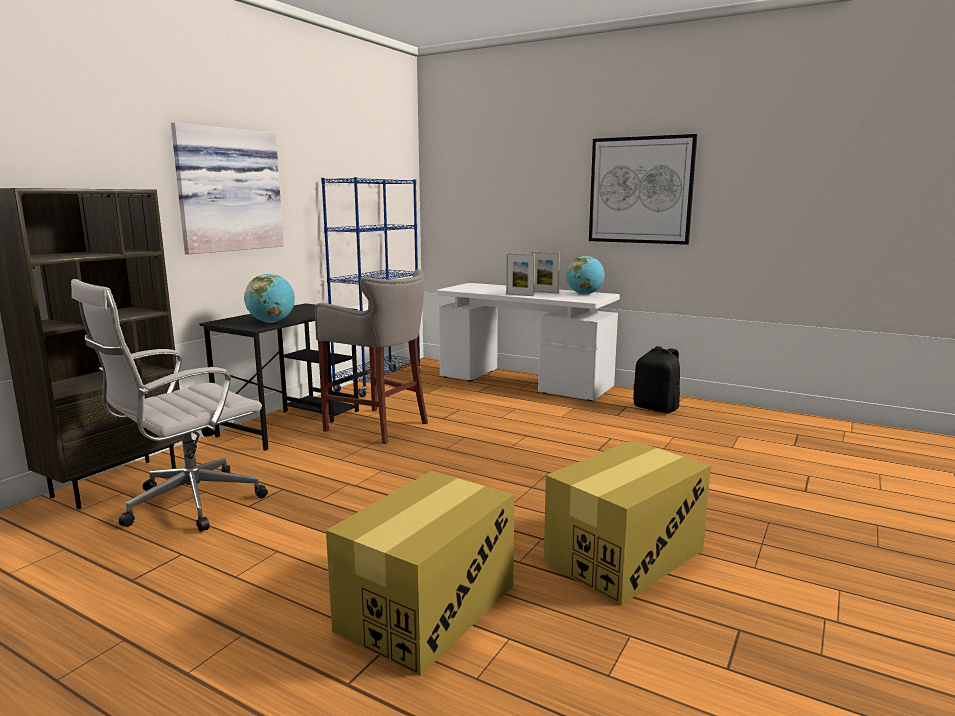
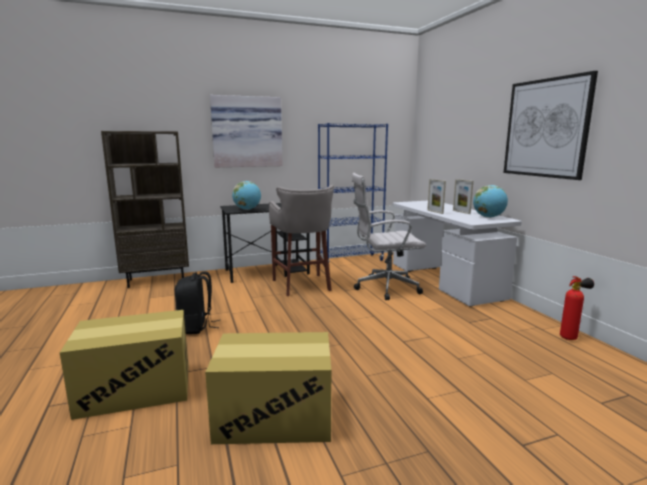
camera: 40 degrees right, 0 degrees up
(187, 505) = (158, 298): white office chair -> white office chair (384, 288)
(656, 408) = (516, 327): black backpack -> black backpack (196, 327)
(704, 405) = (571, 337): none -> fire extinguisher

